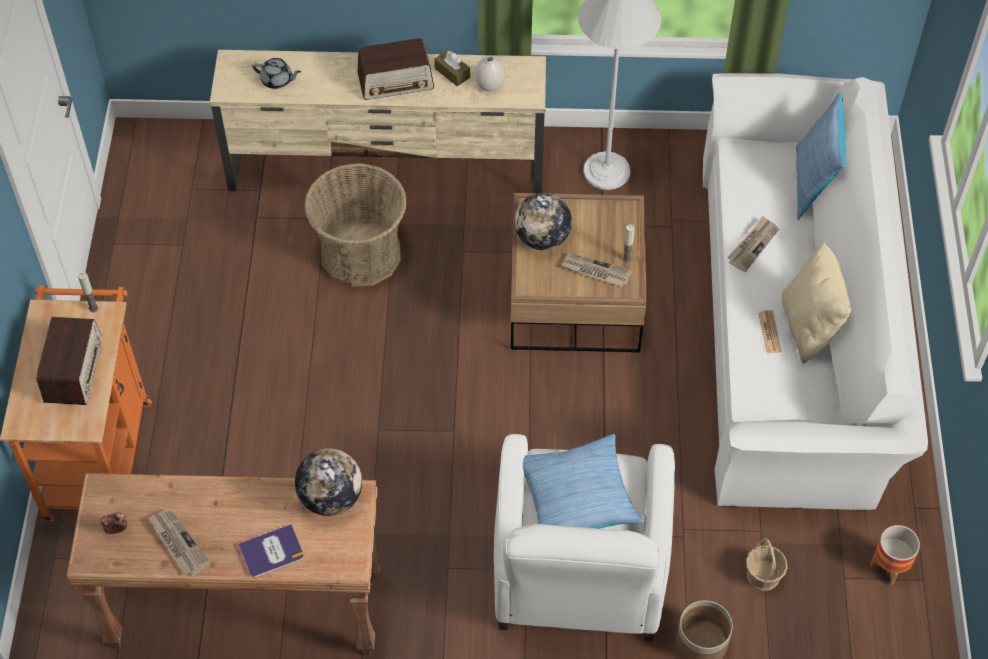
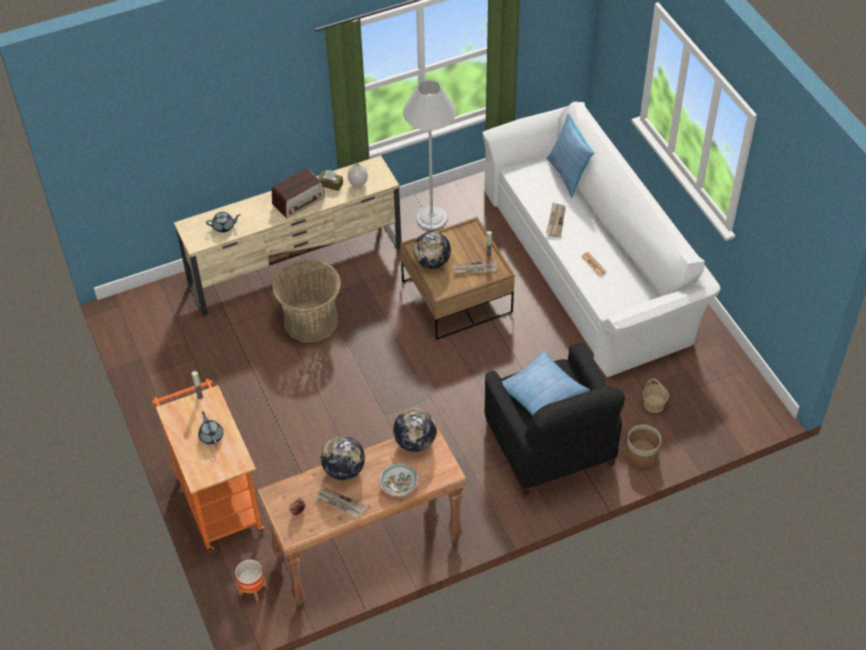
camera: 25 degrees left, 5 degrees down
(74, 370) = (211, 435): radio -> grey teapot
(212, 496) = (344, 470): none -> globe
(271, 552) = (399, 485): book -> bowl
(579, 571) = (550, 445): white armchair -> black armchair
(810, 326) = (613, 252): beige pillow -> none
(889, 567) = (719, 371): planter -> planter (253, 590)

